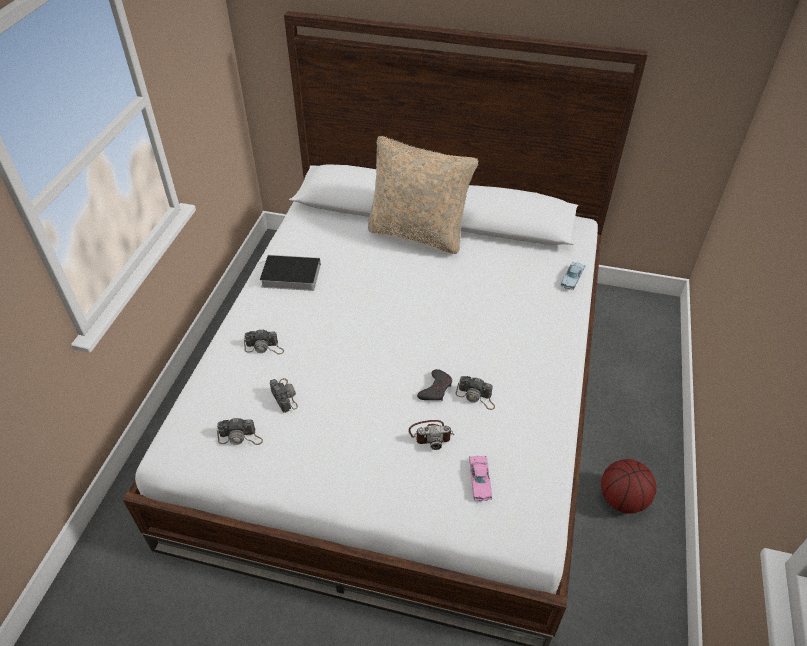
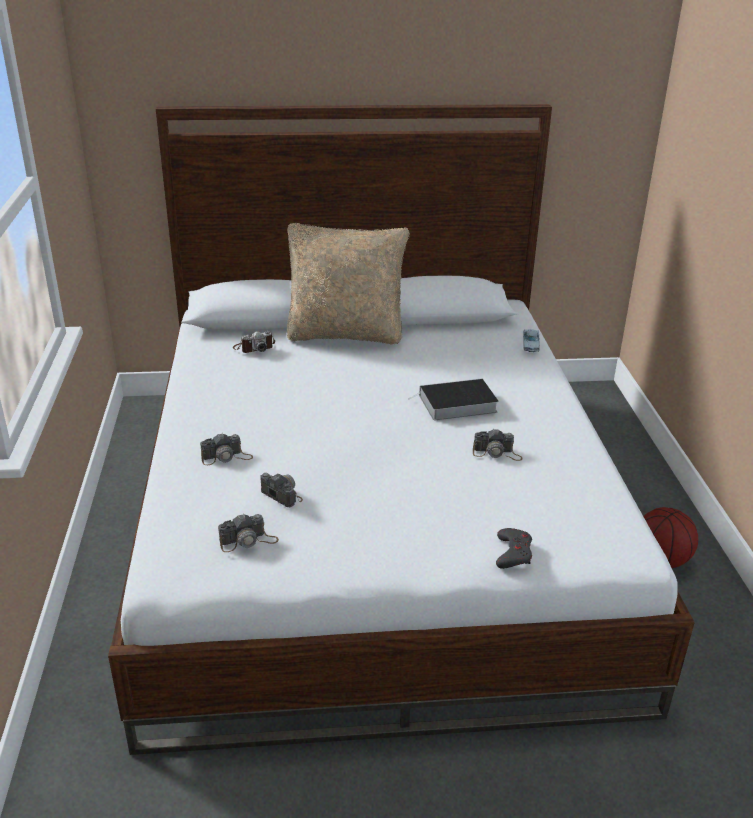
camera: 20 degrees left, 15 degrees down
(289, 276) = (217, 391): book -> book (455, 404)
(431, 434) = (469, 494): camera -> camera (254, 348)
(436, 389) = (449, 456): grey game controller -> grey game controller (513, 553)
(479, 480) = (547, 520): pink toy car -> none

